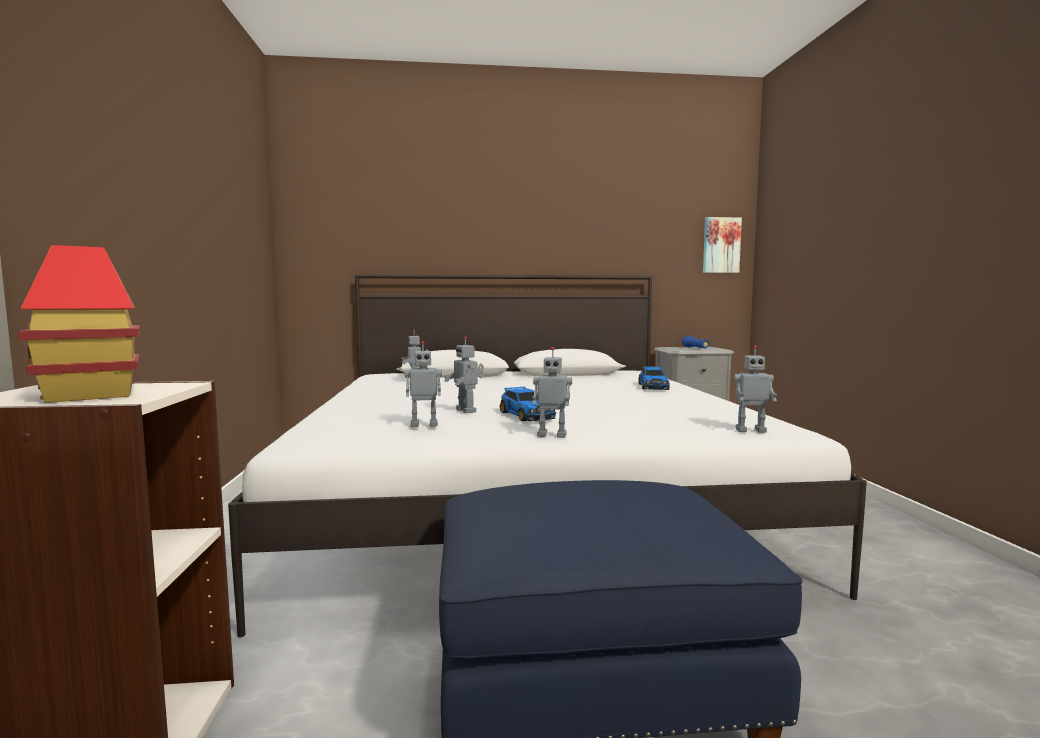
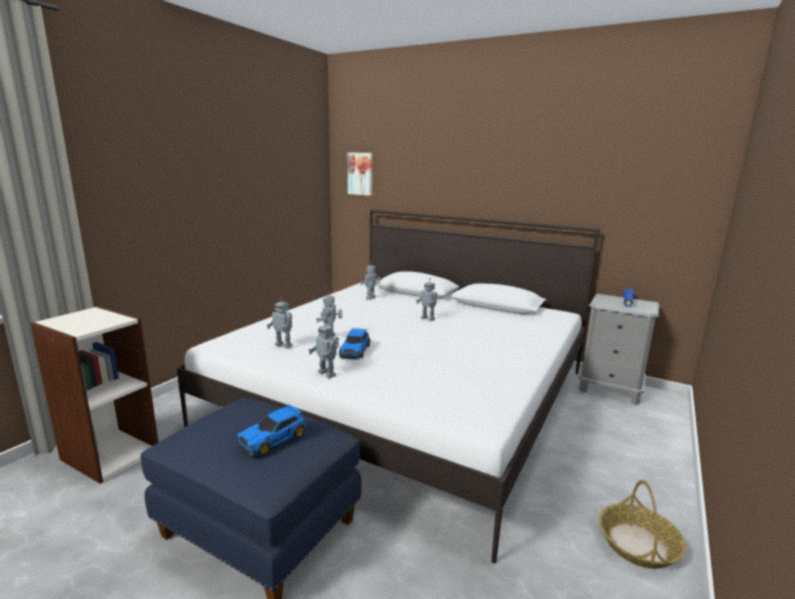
camera: 35 degrees right, 10 degrees up
(91, 394) = (83, 323): toy house -> none
(653, 387) = (517, 340): toy car -> toy car (274, 438)
(721, 245) = (687, 202): picture -> picture (360, 173)
(750, 430) = (453, 410): toy robot -> toy robot (428, 318)
(901, 539) = (638, 544): none -> basket

